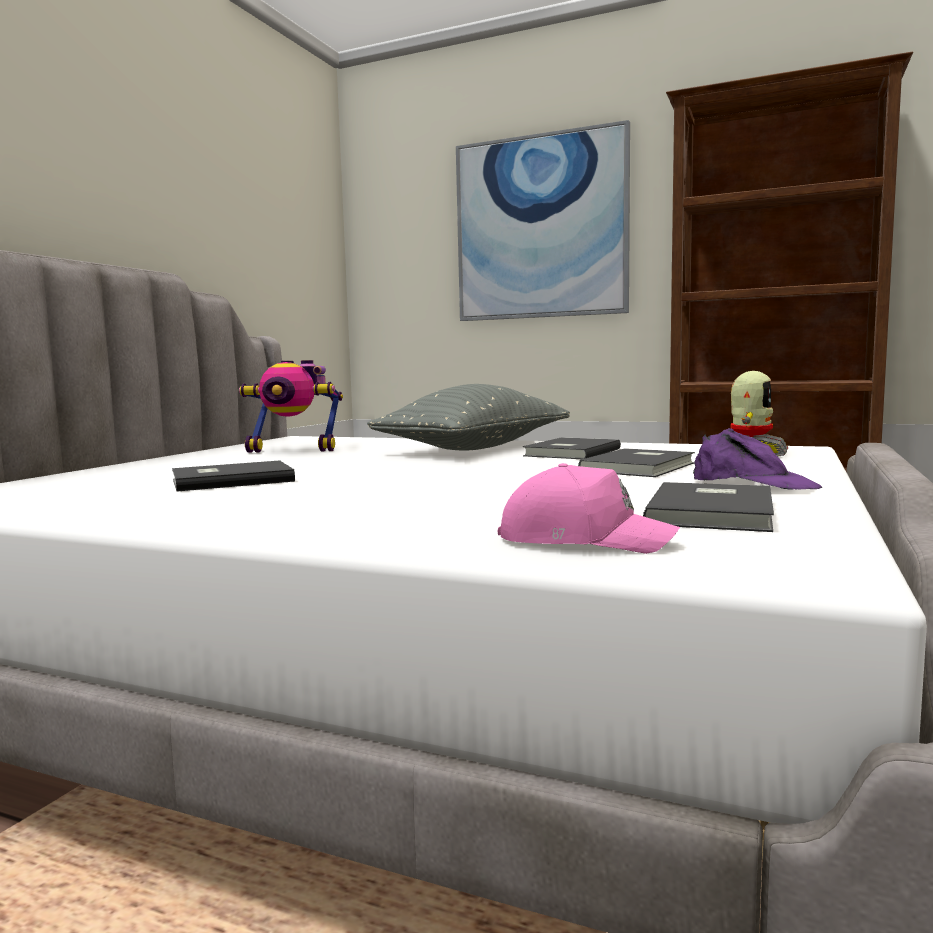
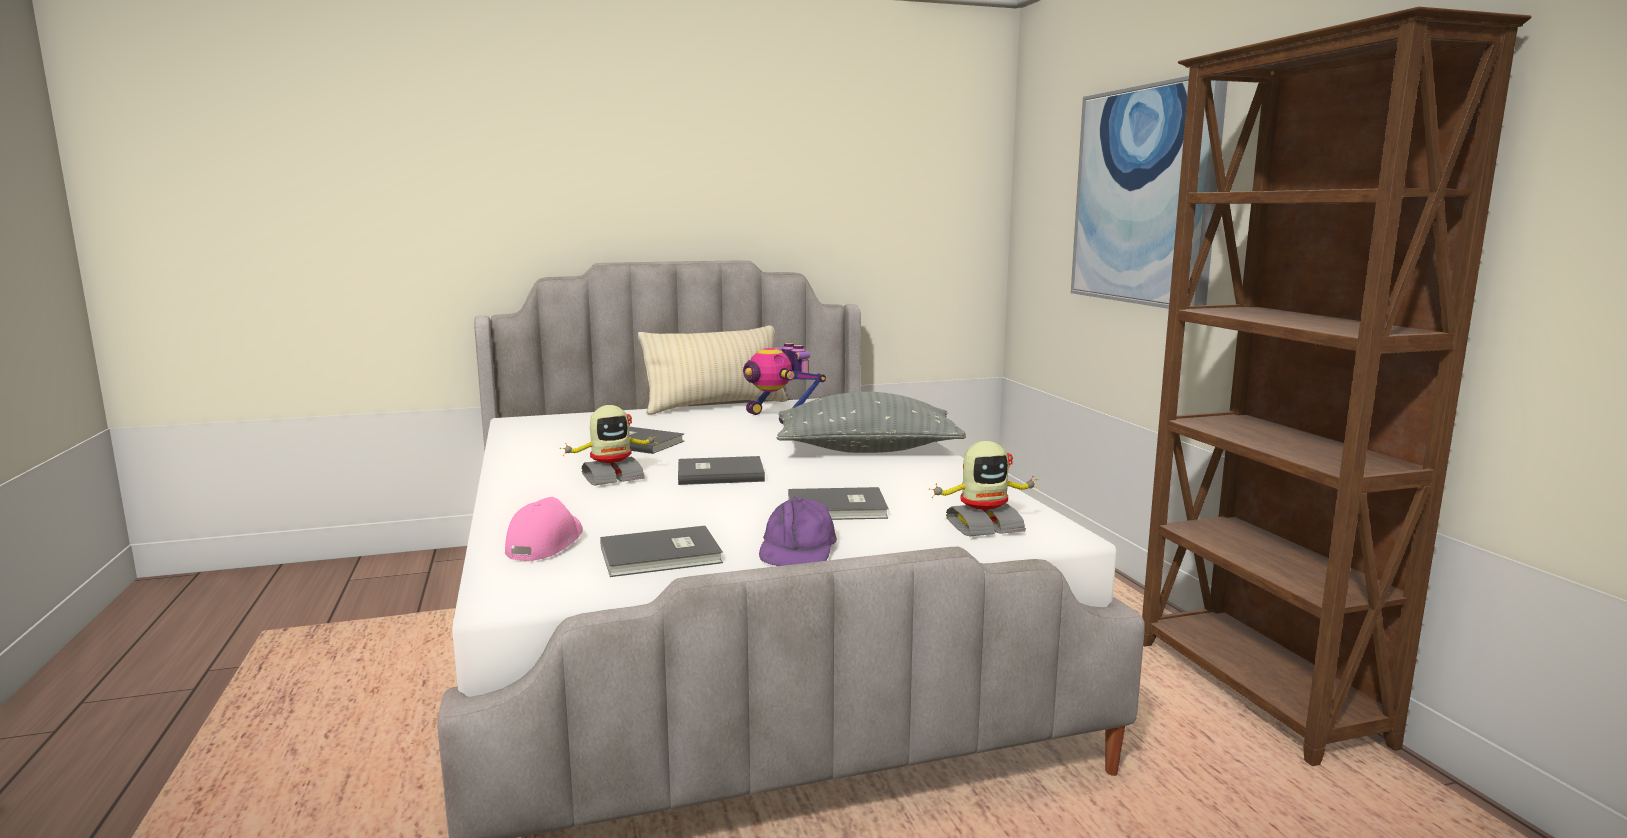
camera: 50 degrees right, 5 degrees up
(179, 455) = (715, 406): none -> beige pillow
(350, 498) = (612, 477): none -> toy robot
(569, 452) = (889, 476): grey book -> grey book (719, 473)
(582, 540) = (545, 543): pink cap -> pink cap turned 150 degrees counterclockwise

